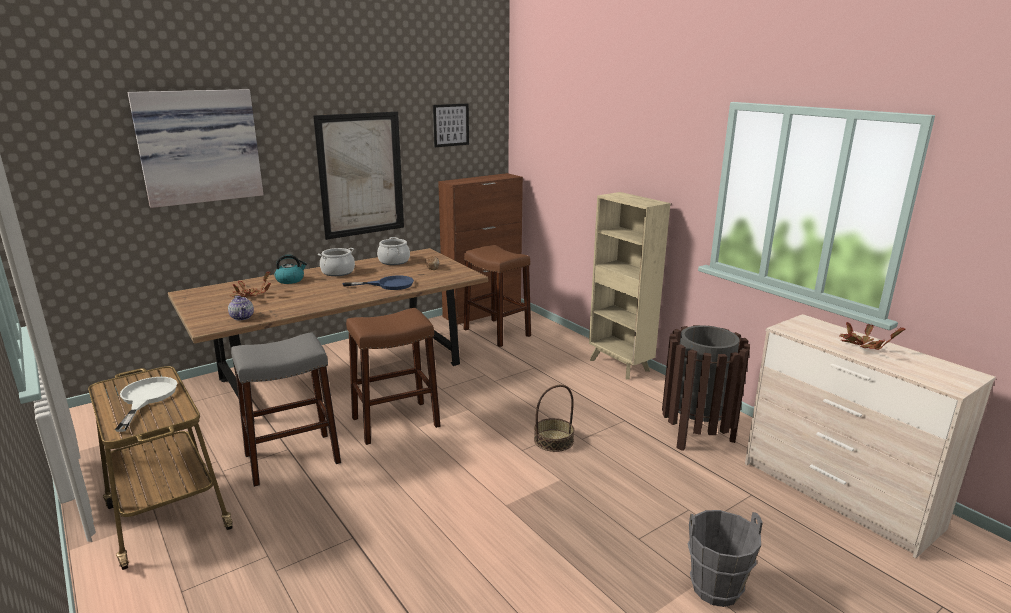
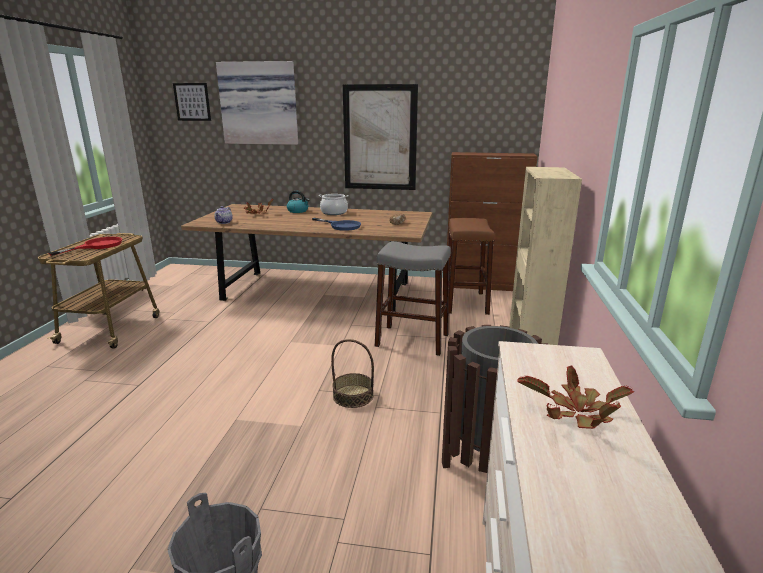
camera: 45 degrees right, 0 degrees up
(146, 398) = (97, 246): white frying pan -> red frying pan
(292, 458) = (201, 327): grey stool -> grey stool (412, 340)
(394, 261) = (384, 214): cooking pot -> none
(395, 422) = (285, 332): brown stool -> none
(451, 125) = (473, 99): picture -> picture (192, 102)

